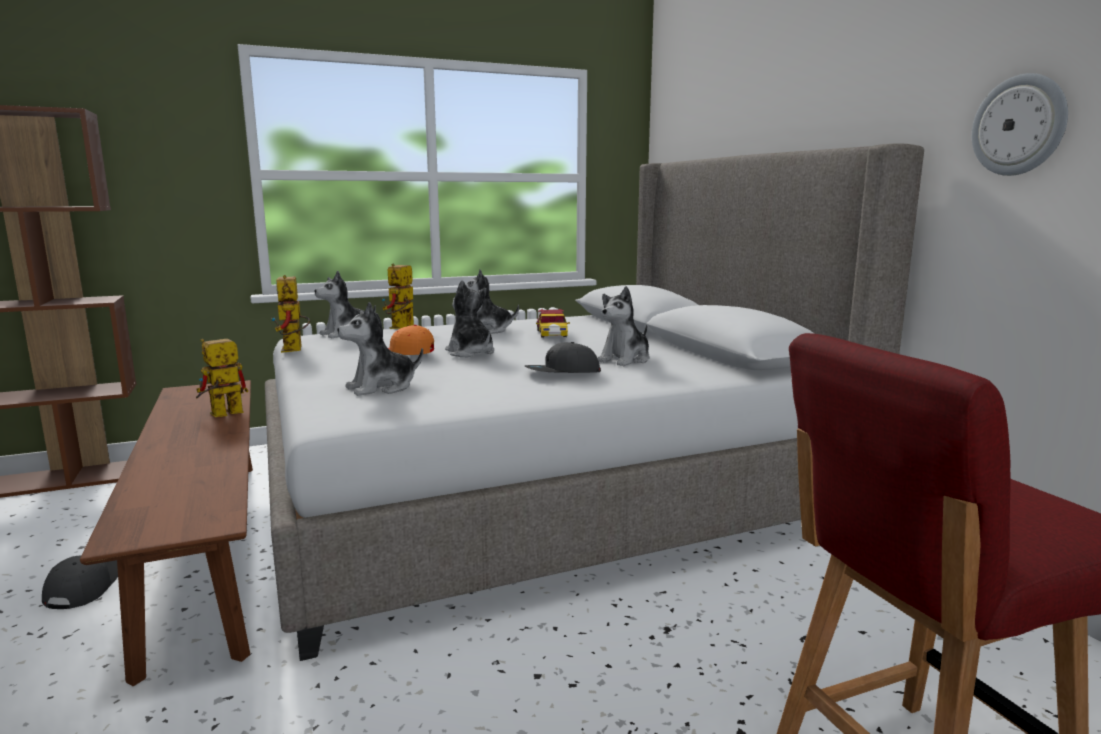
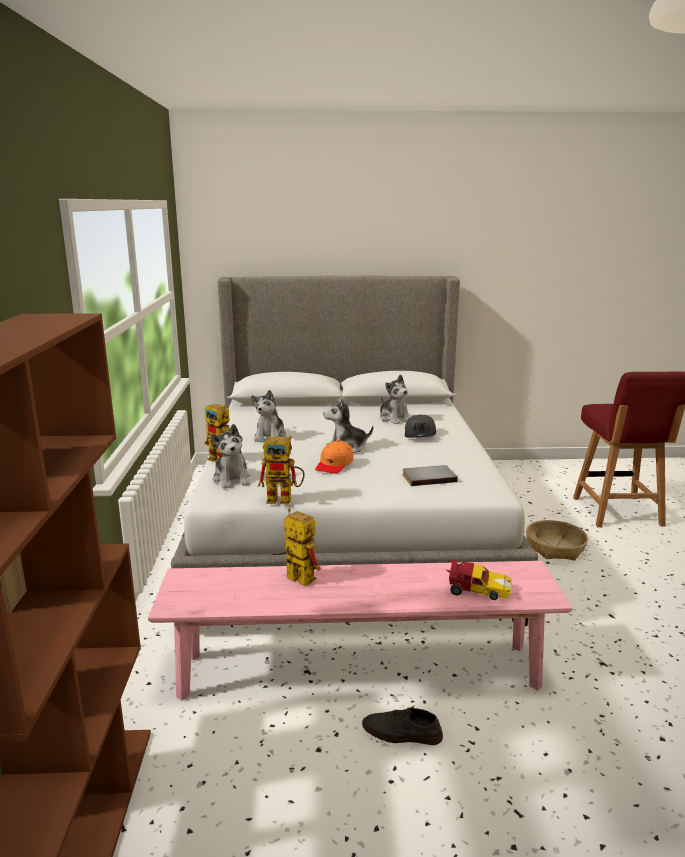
camera: 70 degrees left, 5 degrees up
(83, 586) = (401, 733): grey cap -> grey shoe
(207, 547) = (359, 671): brown bench -> pink bench
(220, 415) = (294, 578): toy robot -> toy robot turned 150 degrees clockwise
(381, 387) = (428, 477): plush toy -> grey book
(552, 334) = (306, 422): toy car -> toy car (476, 590)
(606, 683) = (555, 548): none -> basket
(1019, 125) = (496, 269): wall clock -> none

